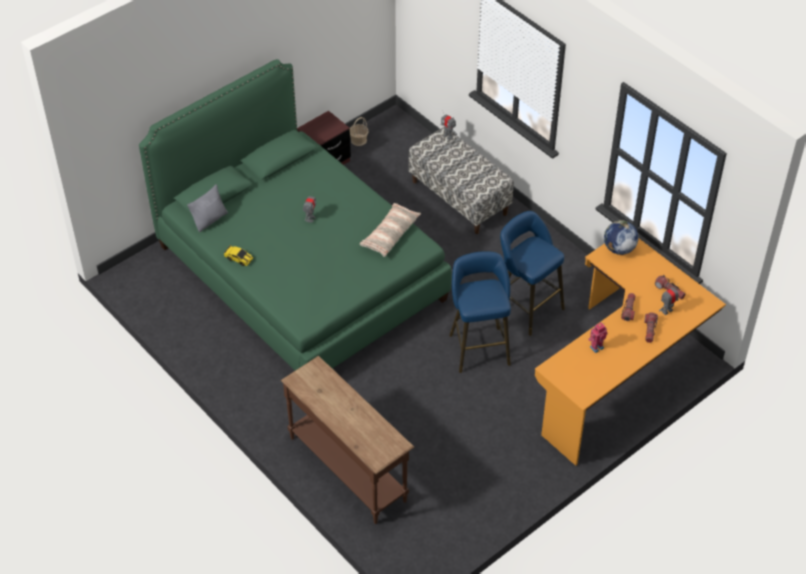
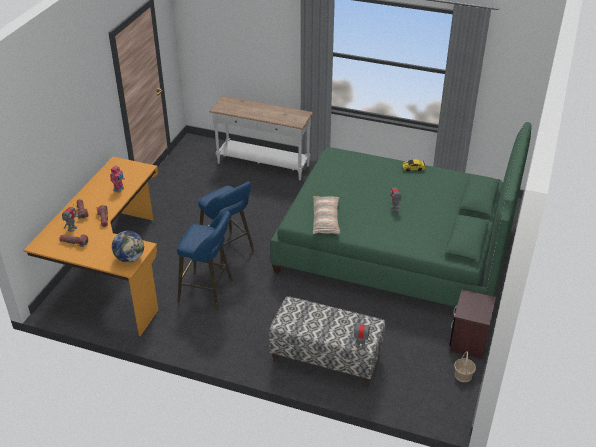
camera: 150 degrees right, 10 degrees down
(210, 220) = (461, 182): grey pillow -> none
(348, 468) = (262, 165): brown console table -> white console table

